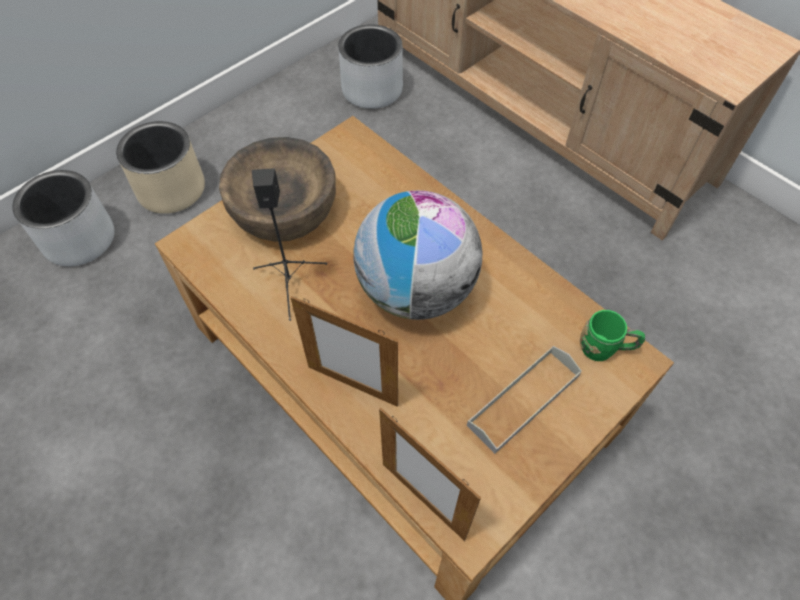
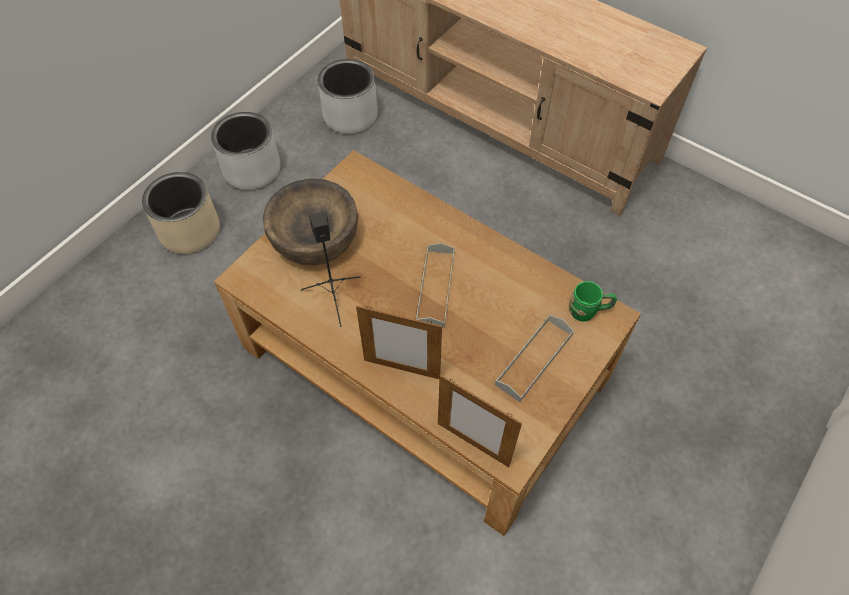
camera: 10 degrees left, 0 degrees up
(80, 239) = (117, 287): grey planter -> grey planter (252, 169)
(416, 290) = (435, 287): globe -> grey tray

